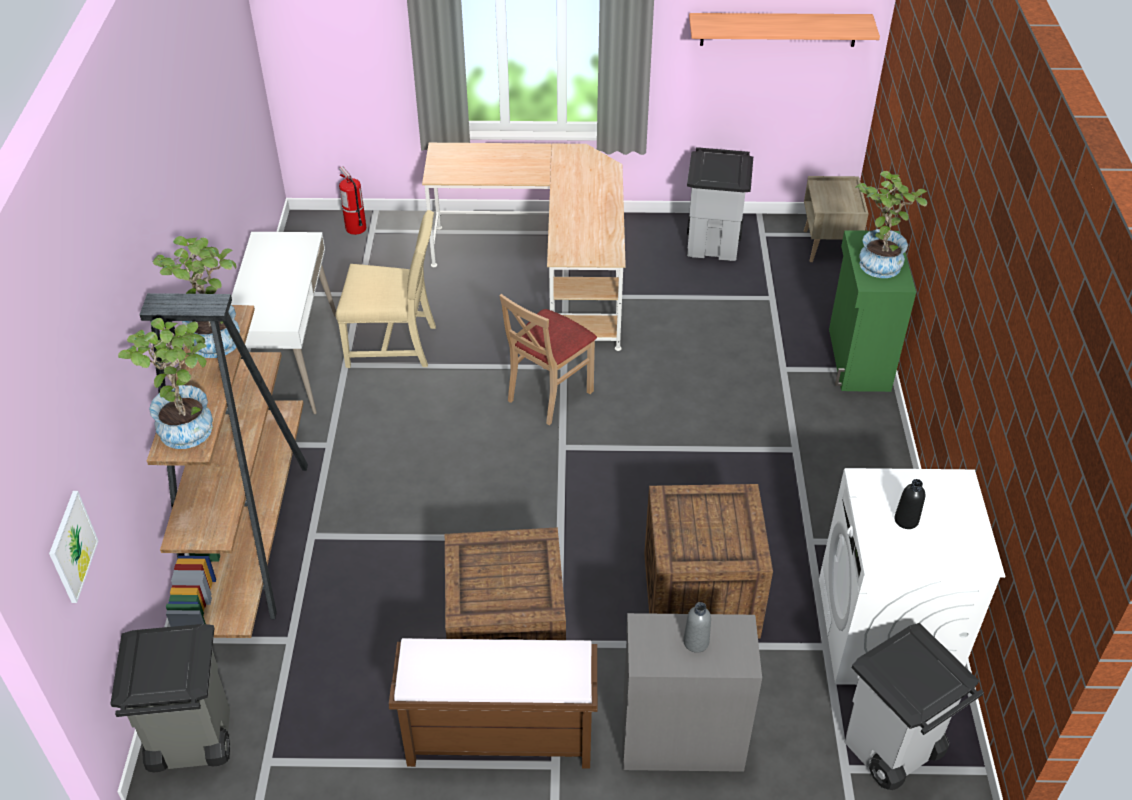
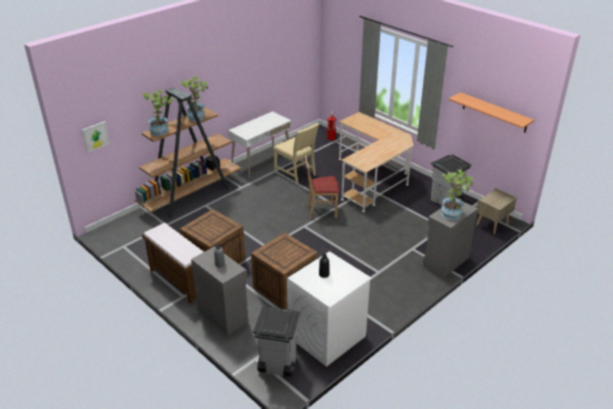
camera: 45 degrees right, 10 degrees down
(190, 742) = (114, 230): grey trash can -> none
(857, 360) = (445, 262): green cabinet -> grey cabinet

